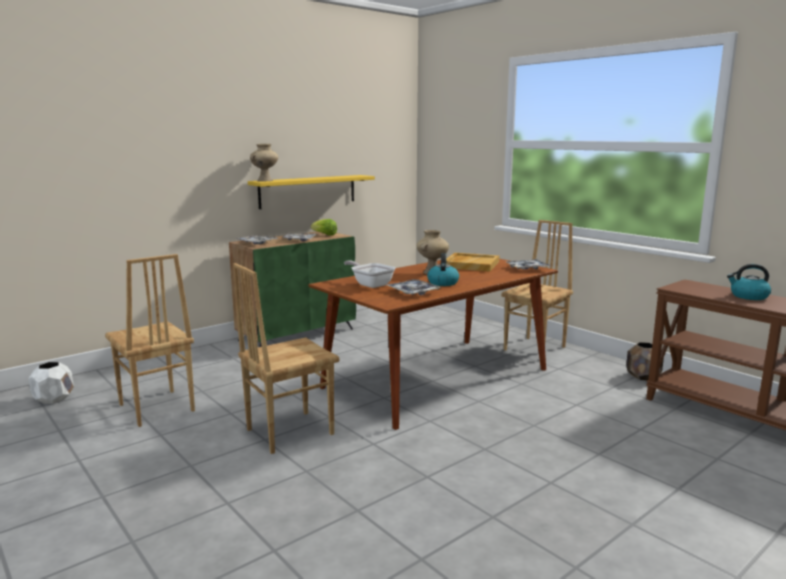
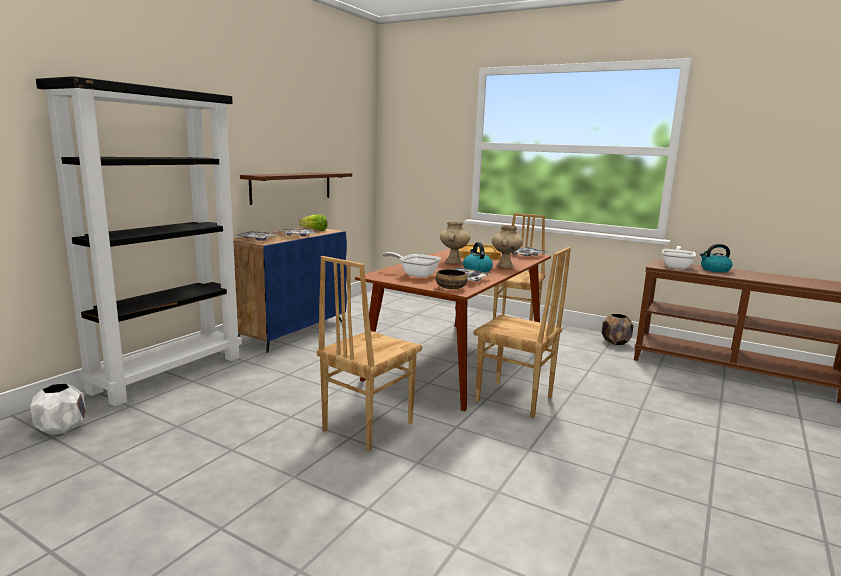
camera: 20 degrees left, 0 degrees up
(155, 408) = (200, 422): brown chair -> brown chair (514, 399)
(164, 363) = (169, 373): none -> black bookcase
(265, 181) = (259, 175): beige vase -> beige vase (505, 266)
(297, 334) = (291, 331): green cabinet -> blue cabinet
(308, 191) = (292, 187): yellow shelf -> brown shelf
(384, 300) = (450, 288): none -> bowl
(700, 290) = (676, 266): none -> frying pan

